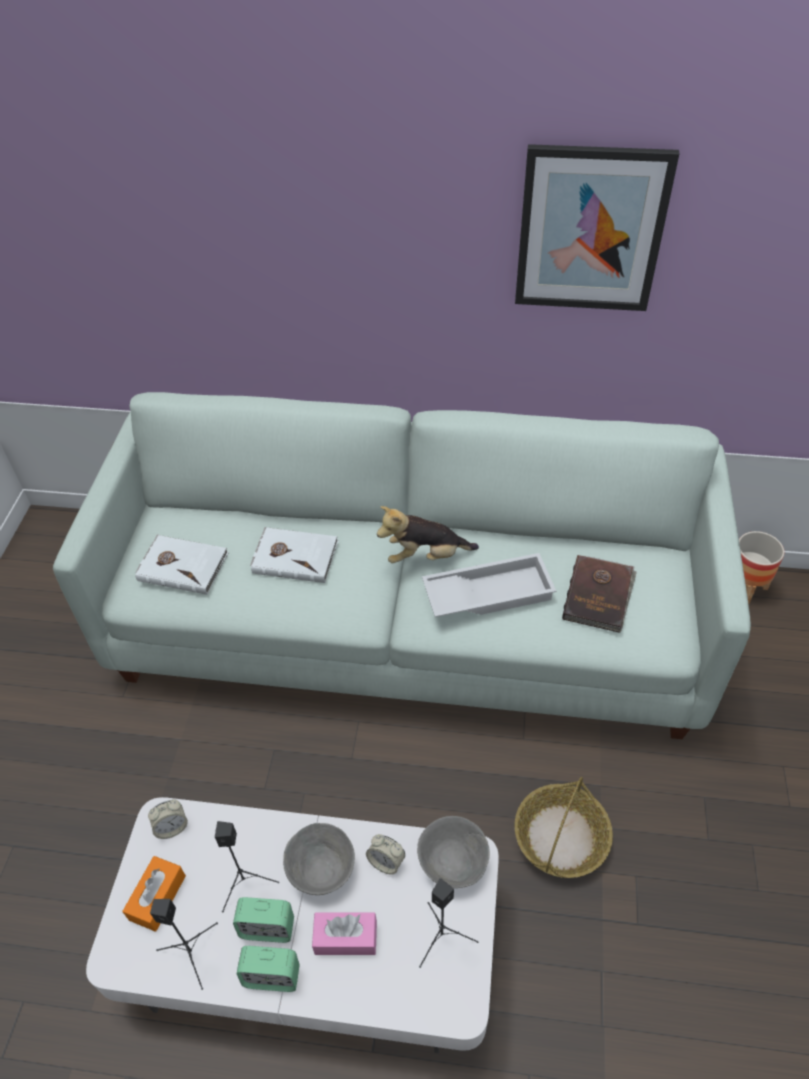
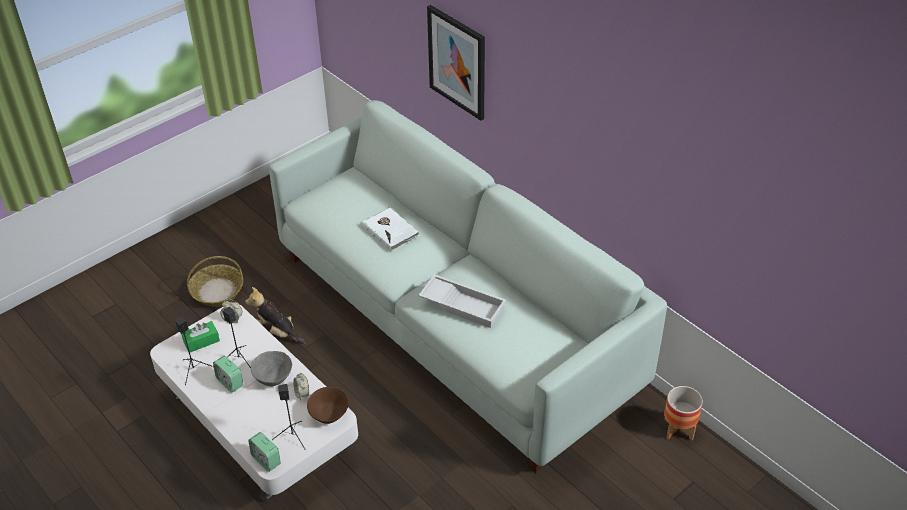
camera: 40 degrees right, 5 degrees down
(157, 897) = (201, 341): orange tissue box -> green tissue box
(183, 566) = (336, 203): white book -> none
(272, 976) = (214, 400): alarm clock -> alarm clock (266, 460)
(345, 938) = (255, 408): pink tissue box -> none
(425, 556) = (454, 269): plush toy -> plush toy (277, 331)
(451, 862) = (329, 414): grey bowl -> brown bowl
(561, 838) = (416, 467): basket -> basket (217, 291)
(590, 230) = (600, 118): picture -> picture (457, 62)
(599, 595) = (518, 341): brown book -> none

